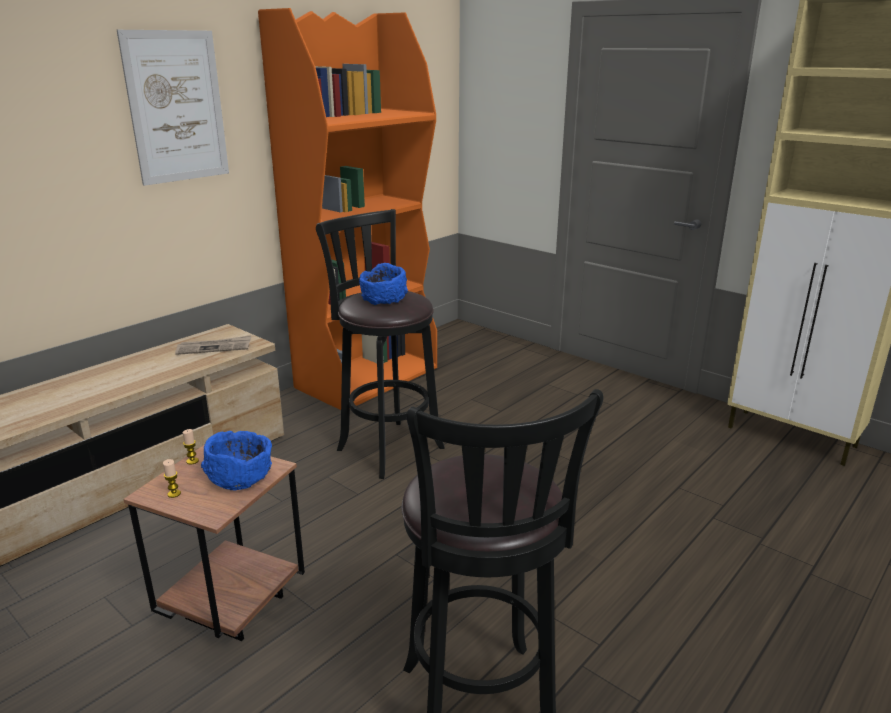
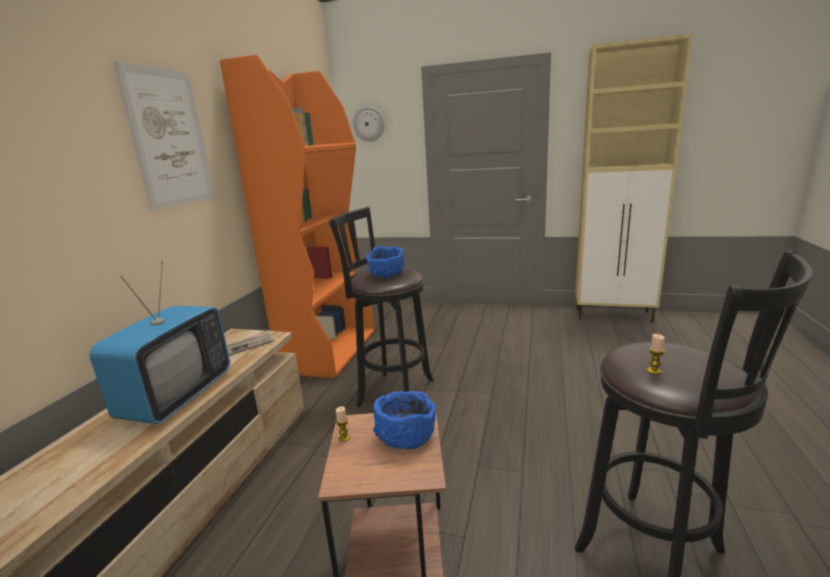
camera: 25 degrees left, 5 degrees down
(120, 381) = (177, 396): none -> television
(174, 494) = (364, 472): candle -> candle (654, 371)
(498, 78) = (369, 124): none -> wall clock

